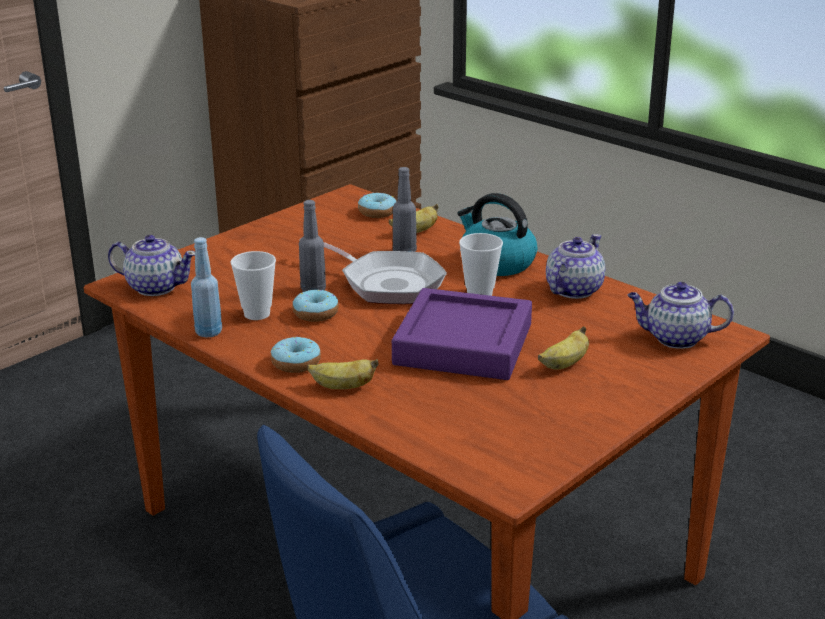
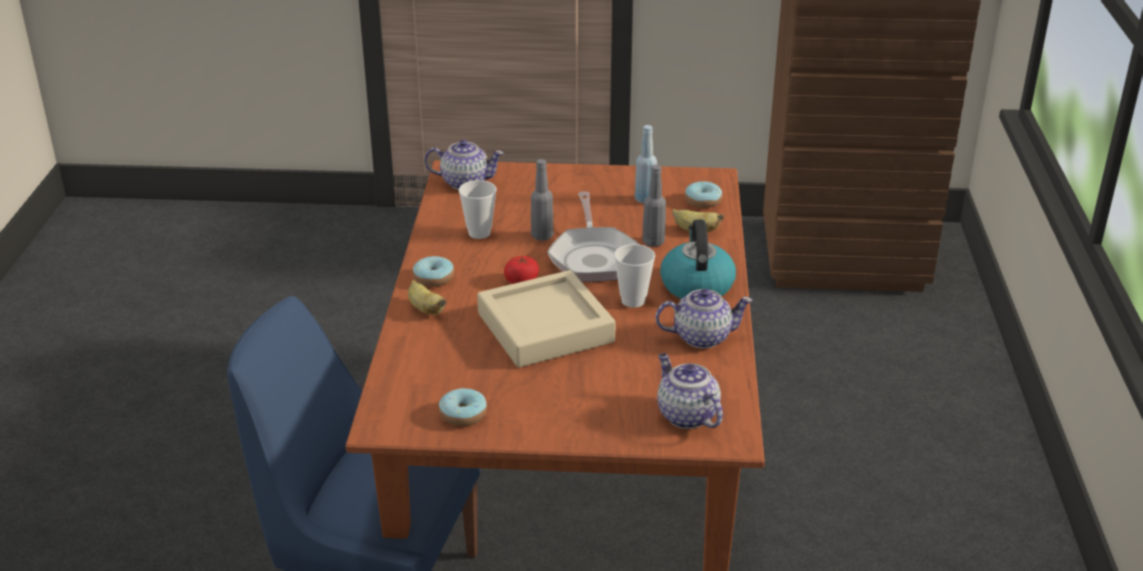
camera: 50 degrees right, 5 degrees up
(155, 287) = (464, 182): teapot -> teapot turned 60 degrees counterclockwise
(208, 332) = (432, 229): blue bottle -> blue bottle (645, 199)
(315, 314) = (509, 253): donut -> donut (463, 414)
(371, 326) = (521, 281): none -> tomato
(463, 344) = (545, 328): purple tray -> beige tray
(564, 364) = (573, 381): banana -> none

